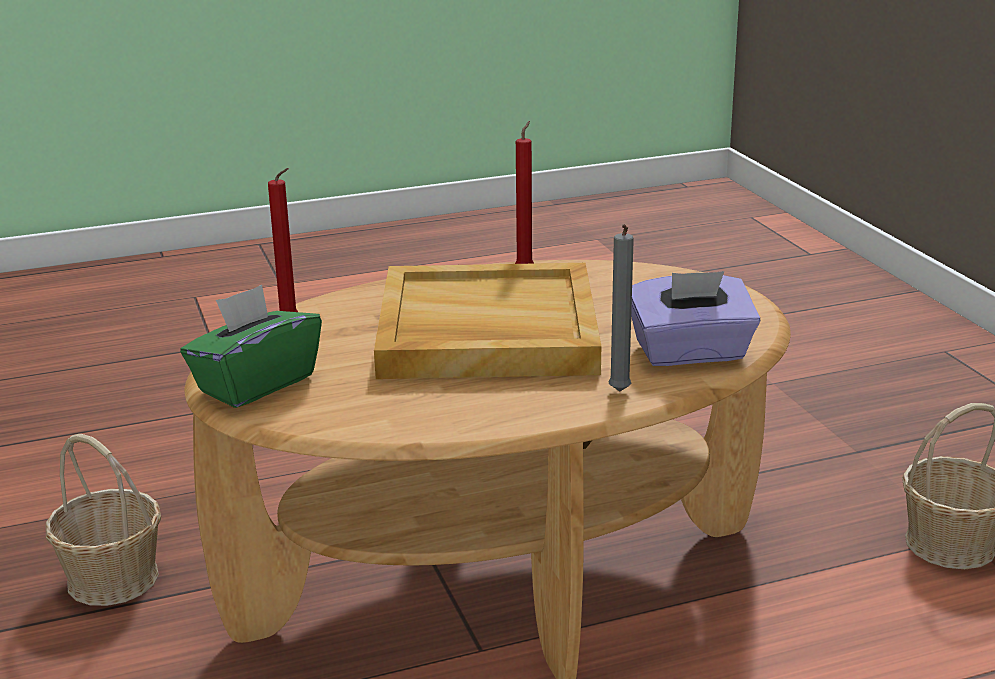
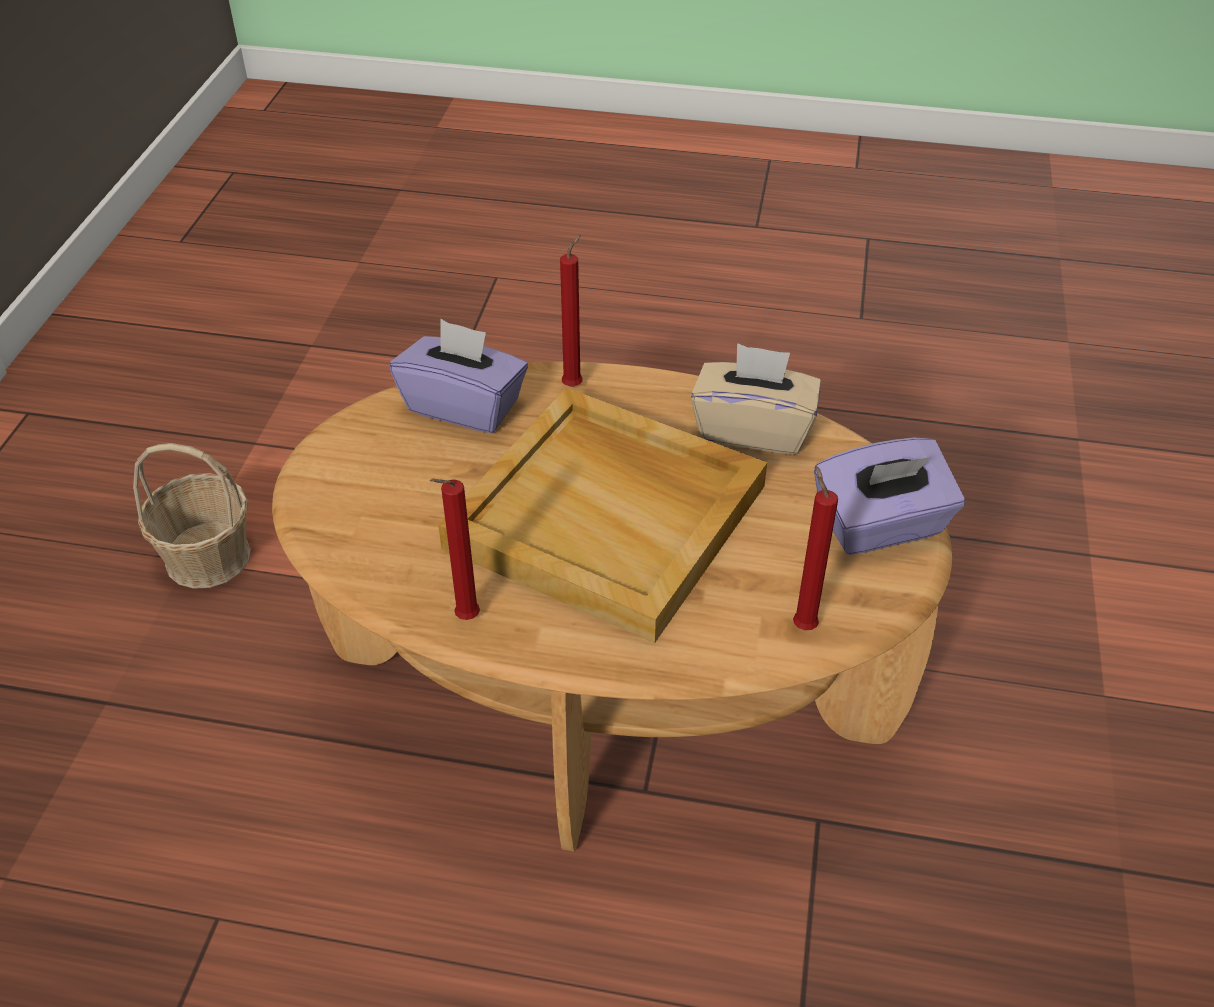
camera: 150 degrees left, 20 degrees up
(113, 579) = (993, 896): basket -> none
(255, 383) = (881, 526): green tissue box -> purple tissue box
(417, 411) = (753, 429): none -> beige tissue box
(619, 393) = (574, 385): grey candle -> red candle

